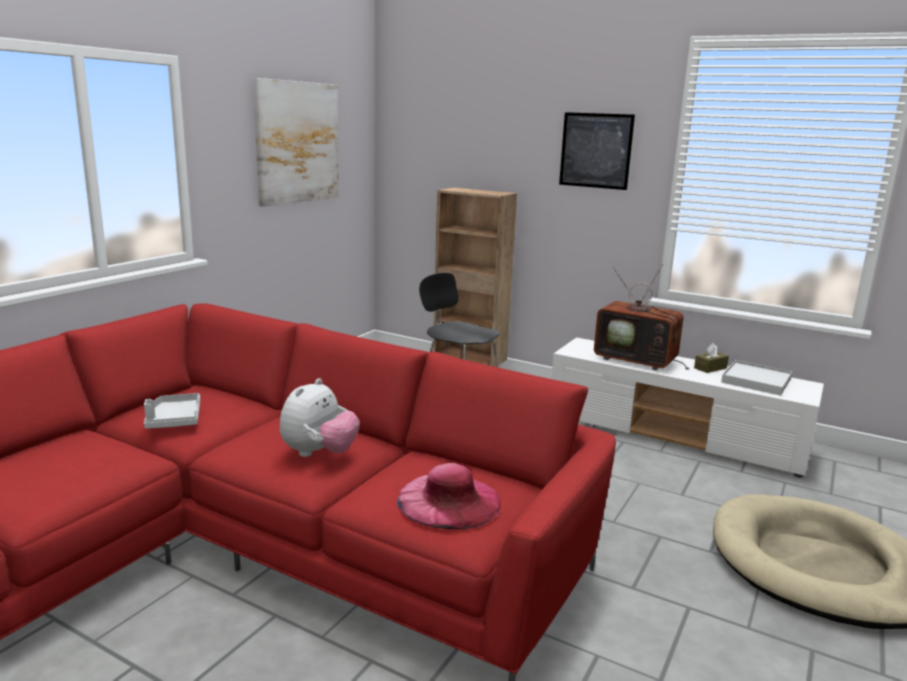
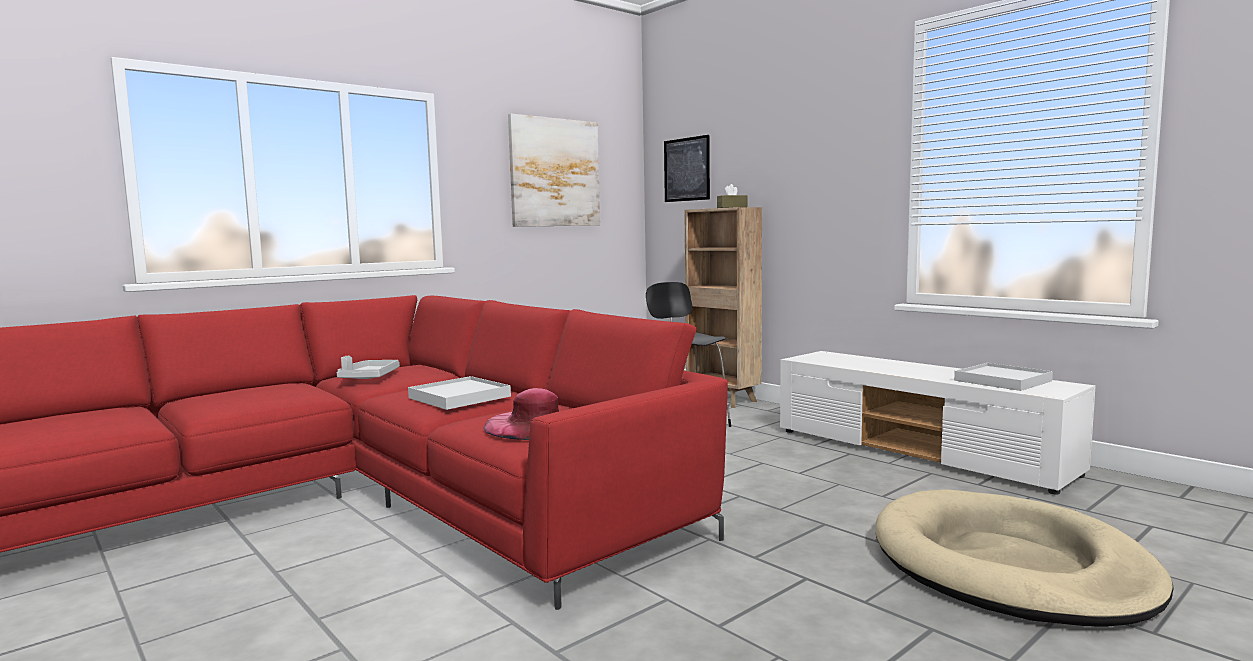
camera: 20 degrees right, 10 degrees down
(319, 453) = (459, 397): plush toy -> white tray
(596, 150) = (833, 153): picture -> picture (686, 169)
(638, 360) = (872, 365): television -> none
(710, 368) = (954, 371): brown tissue box -> brown tissue box (732, 207)

